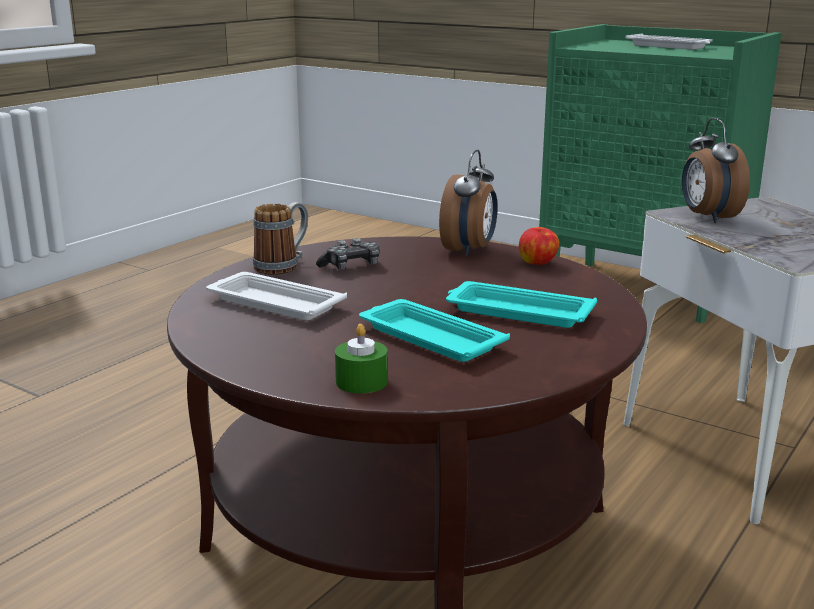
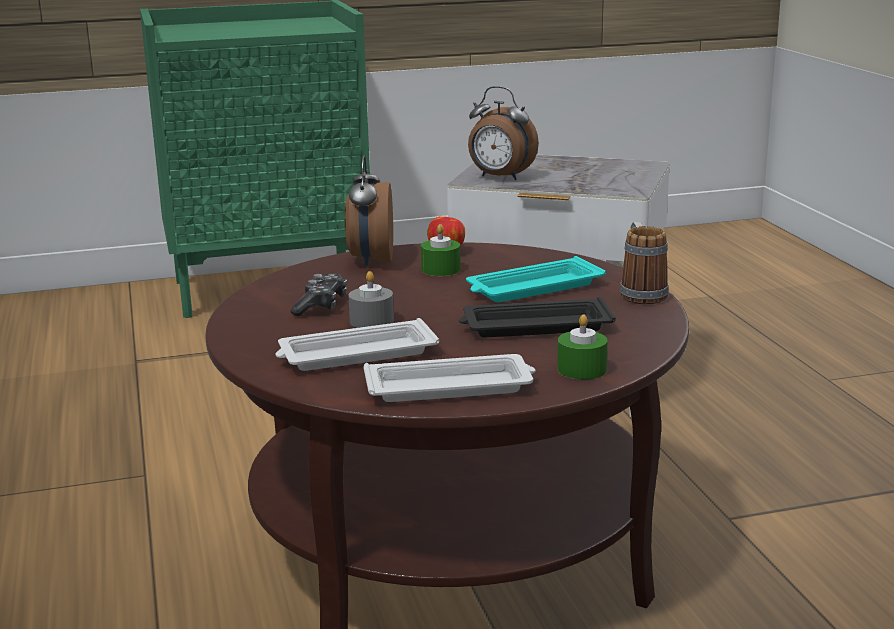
camera: 50 degrees left, 0 degrees up
(283, 266) = (263, 327): mug -> mug (640, 293)
(347, 288) = (371, 321): none -> grey candle
(429, 338) = (534, 327): turquoise tray -> black tray
(469, 250) = (370, 260): alarm clock -> alarm clock turned 150 degrees counterclockwise
(495, 273) = (441, 269): none -> green candle
(669, 46) = (248, 25): white tray -> white tray (451, 387)

